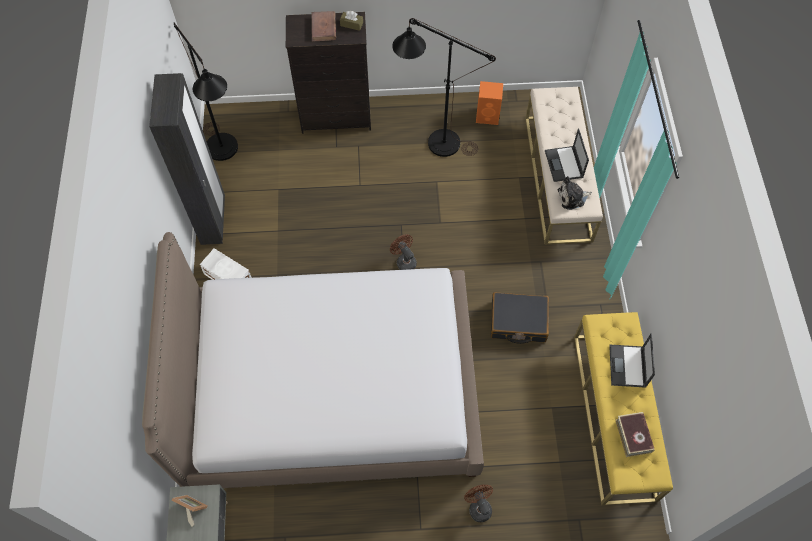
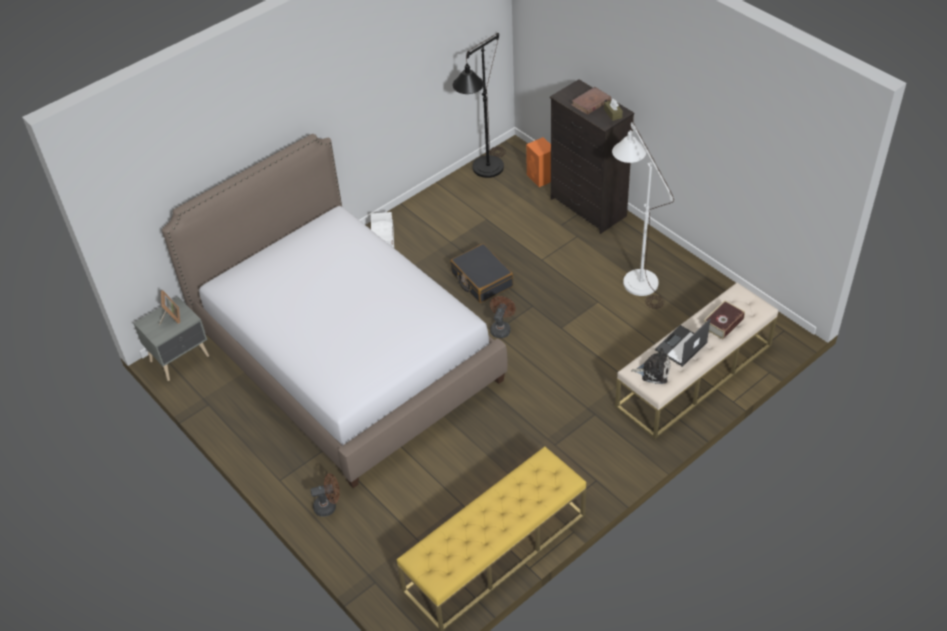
camera: 55 degrees right, 15 degrees down
(213, 221) = (421, 204): black wardrobe -> none
(434, 141) = (635, 276): black floor lamp -> white floor lamp
(478, 507) = (329, 506): brown fan -> brown fan turned 45 degrees clockwise
(488, 116) = (702, 293): orange speaker -> orange speaker (541, 178)
(518, 321) = (520, 433): black suitcase -> black suitcase (481, 279)
(572, 197) = (653, 371): plush toy -> plush toy turned 150 degrees clockwise
(627, 367) = (522, 502): laptop -> none
(633, 436) = (459, 542): book -> book (723, 323)

